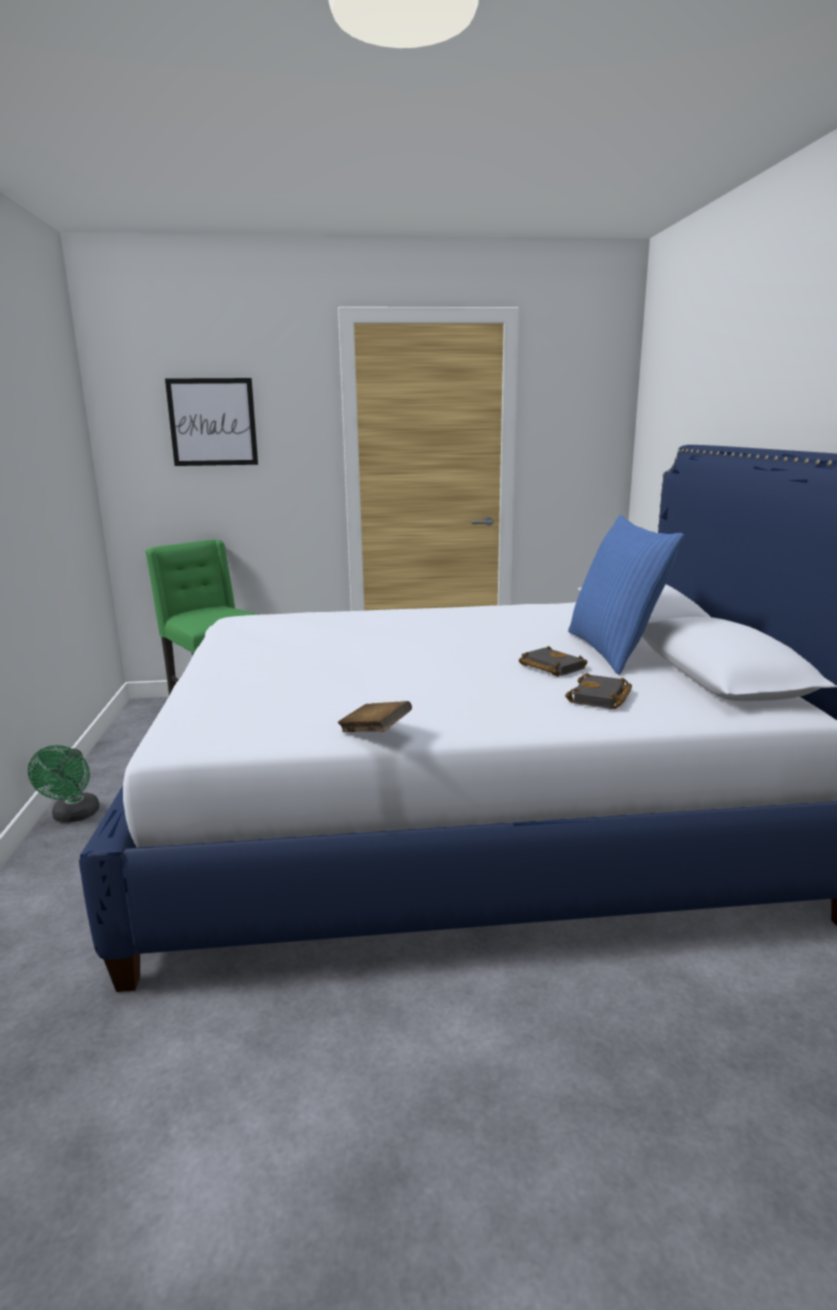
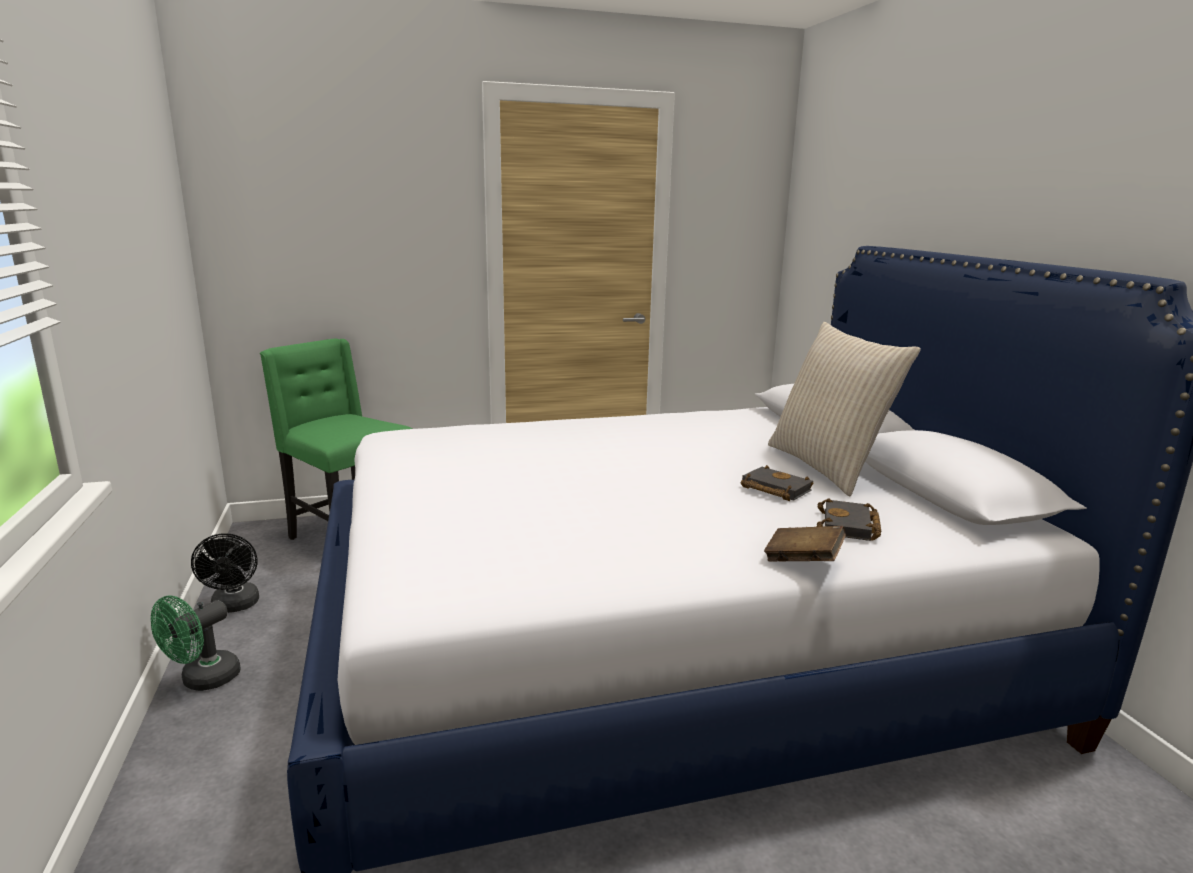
camera: 10 degrees left, 0 degrees up
(73, 816) = (203, 680): green fan -> green fan turned 45 degrees clockwise
(113, 763) = (235, 606): none -> black fan
(212, 422) = (336, 205): picture -> none
(375, 733) = (633, 584): brown book -> brown book (803, 560)
(614, 651) = (827, 467): blue pillow -> beige pillow

